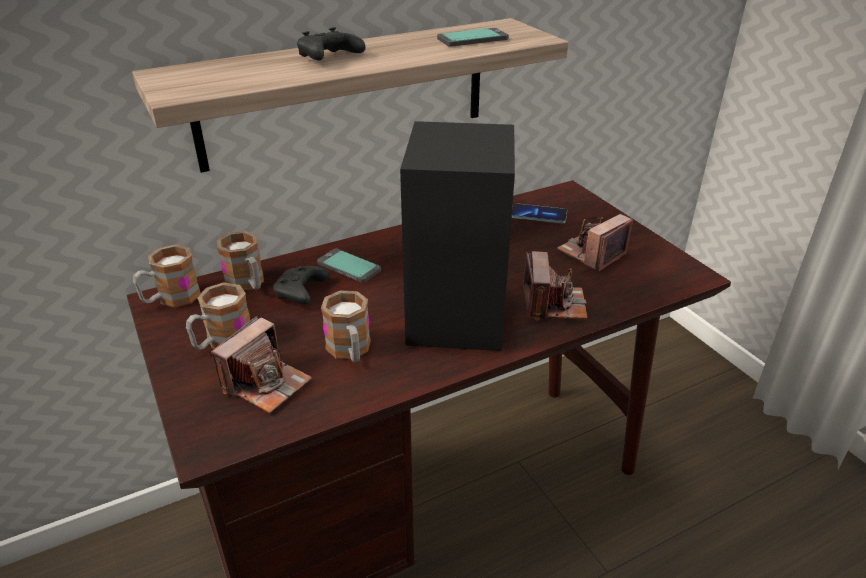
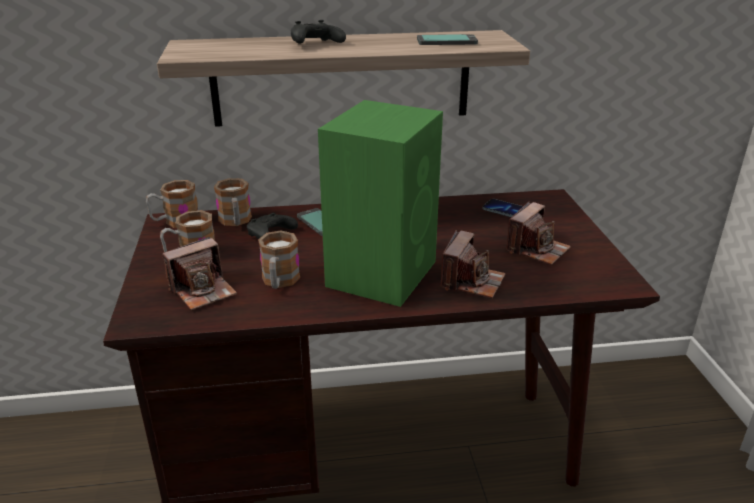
camera: 20 degrees right, 5 degrees down
(456, 313) = (383, 272): black speaker -> green speaker
(591, 253) = (537, 249): camera -> camera turned 150 degrees clockwise

